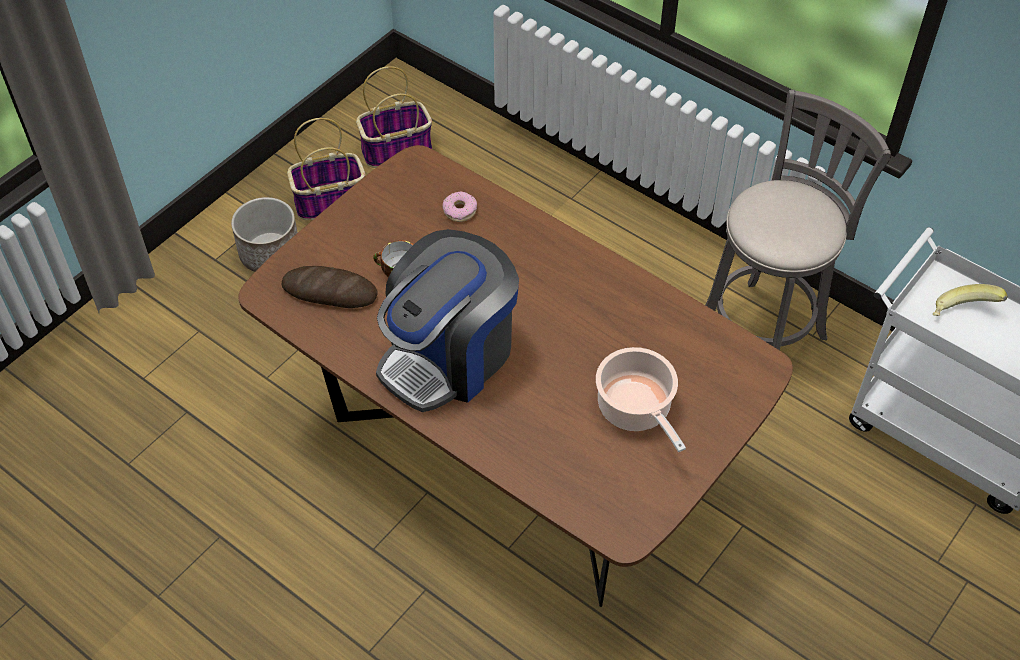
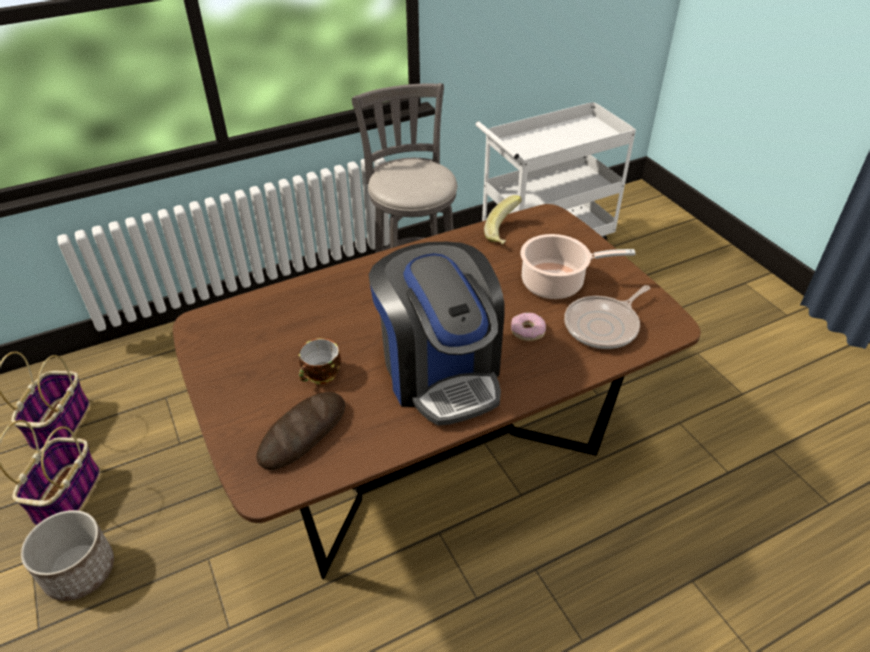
camera: 65 degrees left, 10 degrees down
(460, 211) = (280, 314): donut -> donut (527, 331)
(588, 470) = (604, 326): none -> frying pan
(962, 314) = (535, 147): banana -> banana (505, 233)

